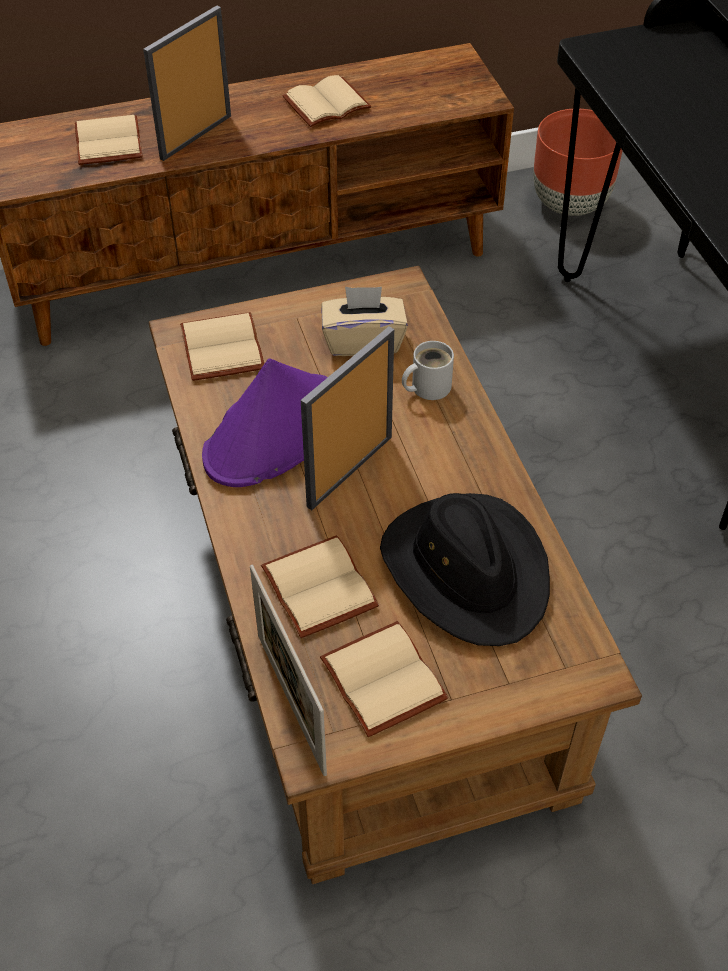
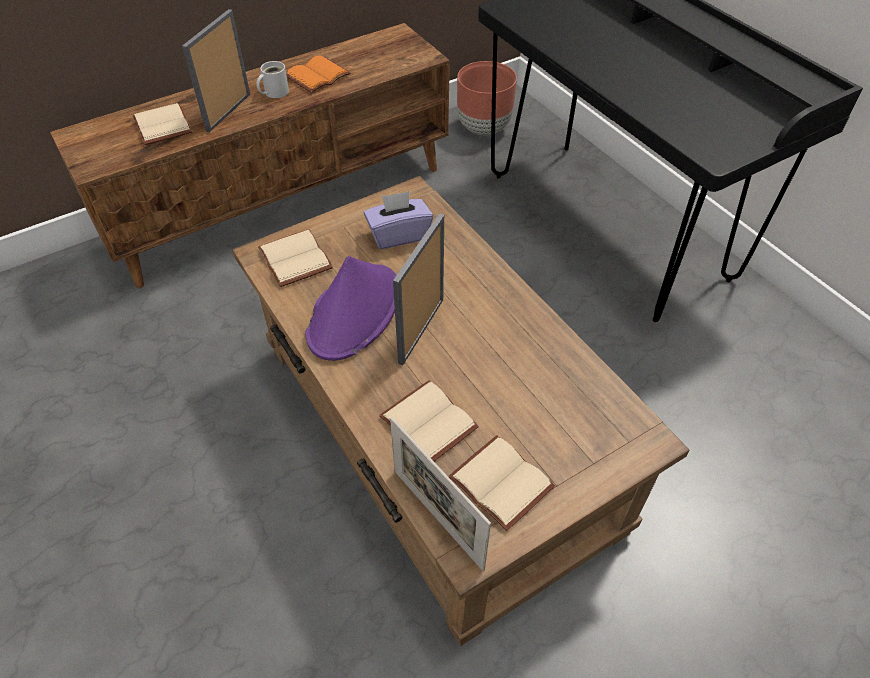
camera: 15 degrees left, 0 degrees up
(326, 105) = (318, 77): beige book -> orange book
(363, 341) = (398, 235): beige tissue box -> purple tissue box
(427, 386) = (456, 258): white mug -> white mug (274, 92)
(467, 571) = (532, 386): black hat -> none

